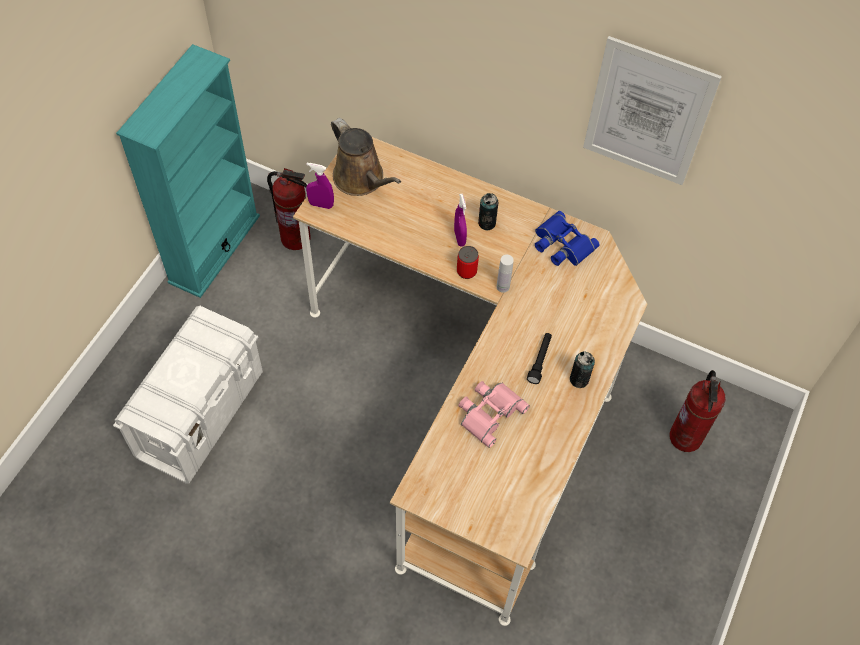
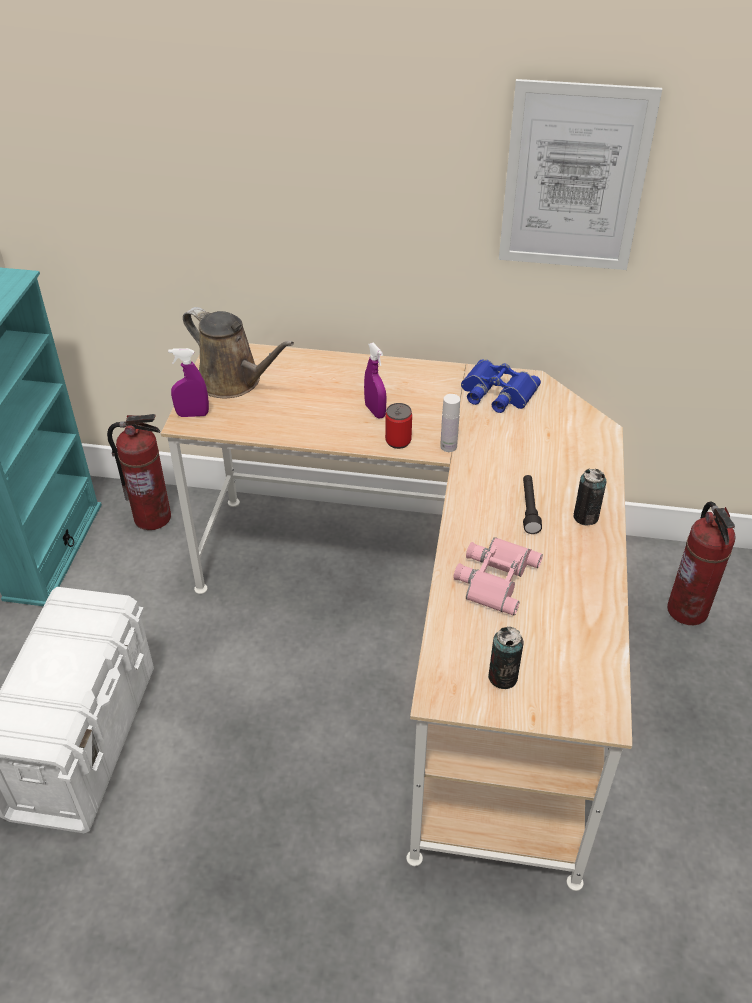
camera: 15 degrees left, 15 degrees down
(487, 223) = (401, 391): can -> can (502, 677)

